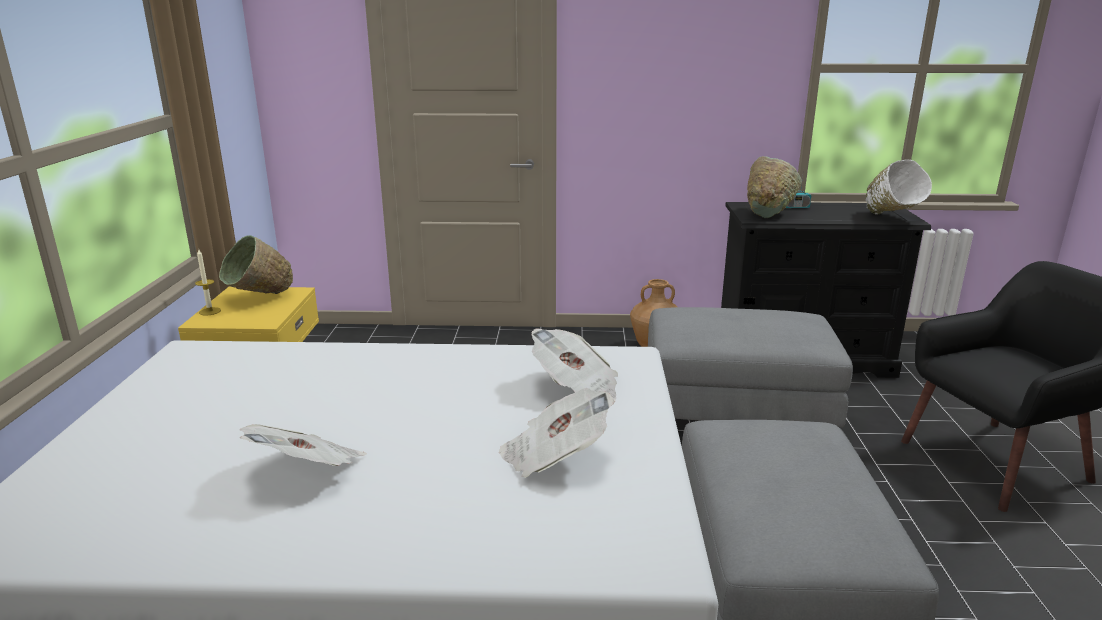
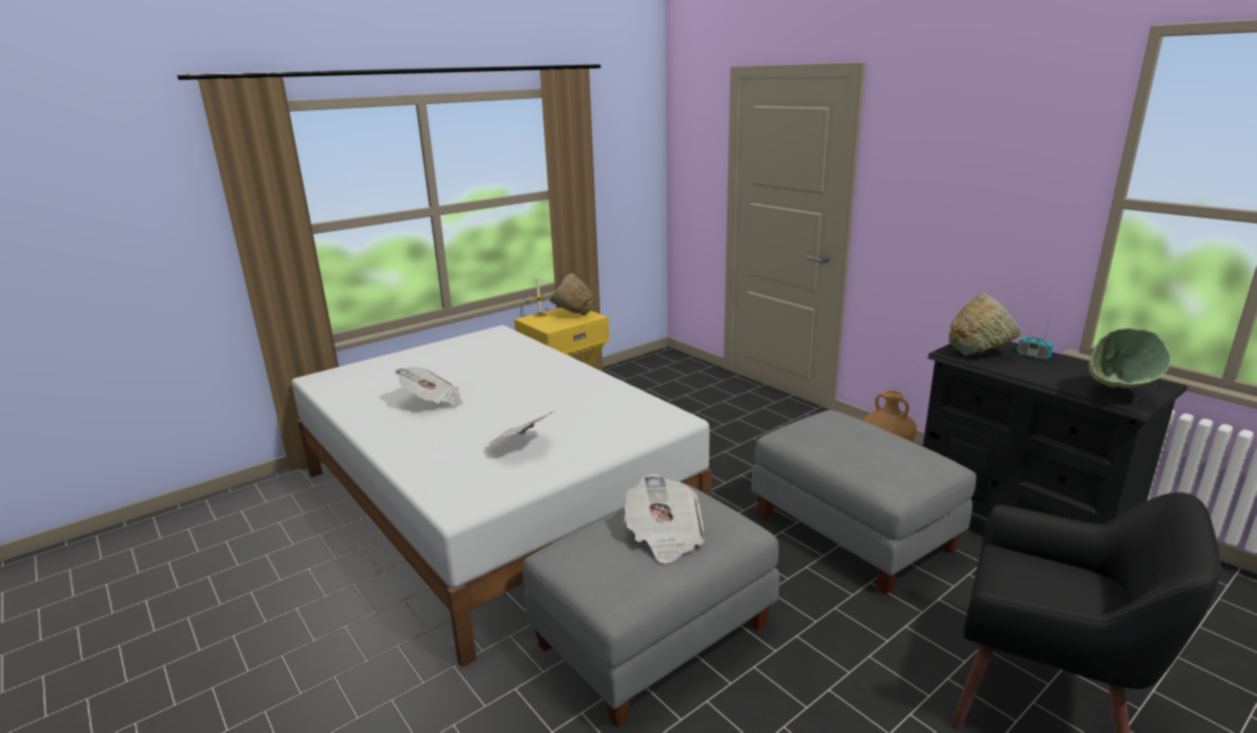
camera: 50 degrees right, 0 degrees up
(576, 387) = (608, 420): newspaper -> newspaper (664, 537)
(891, 218) = (1117, 396): white bowl -> green bowl

